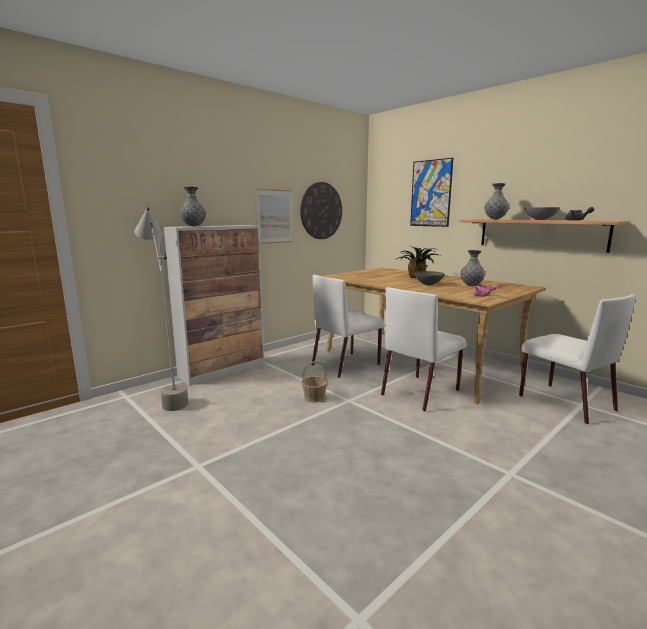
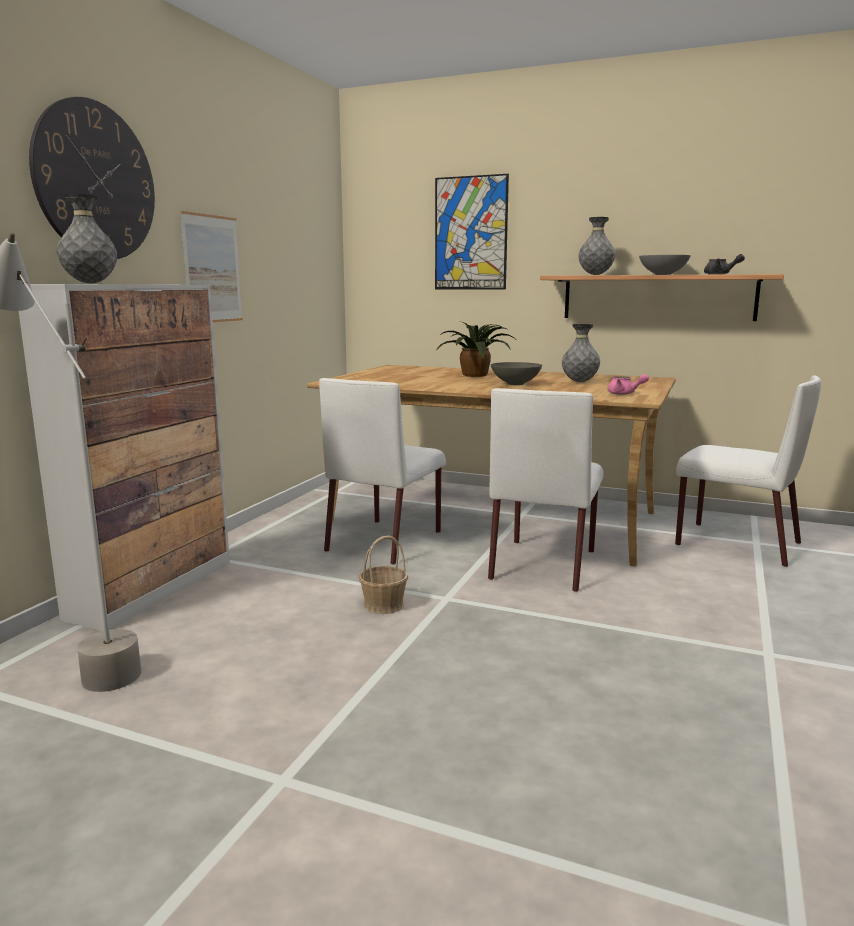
camera: 25 degrees left, 0 degrees up
(321, 211) = (282, 261): wall clock -> wall clock (96, 181)

